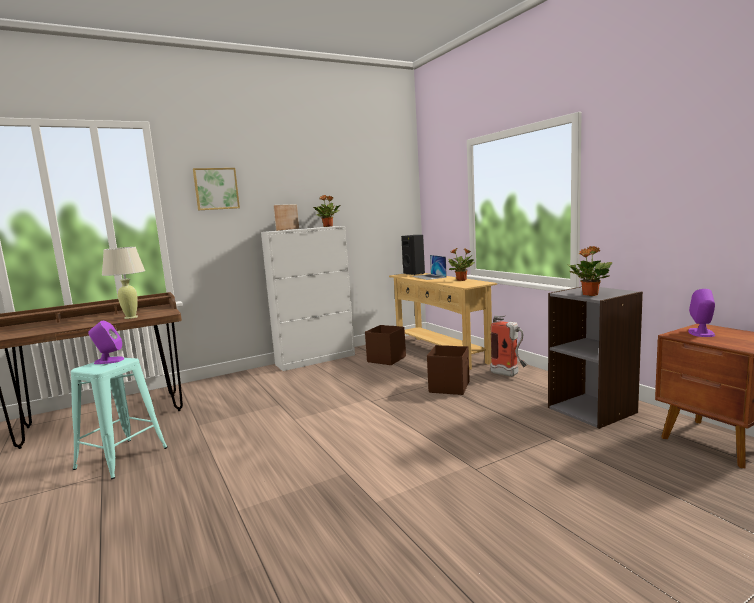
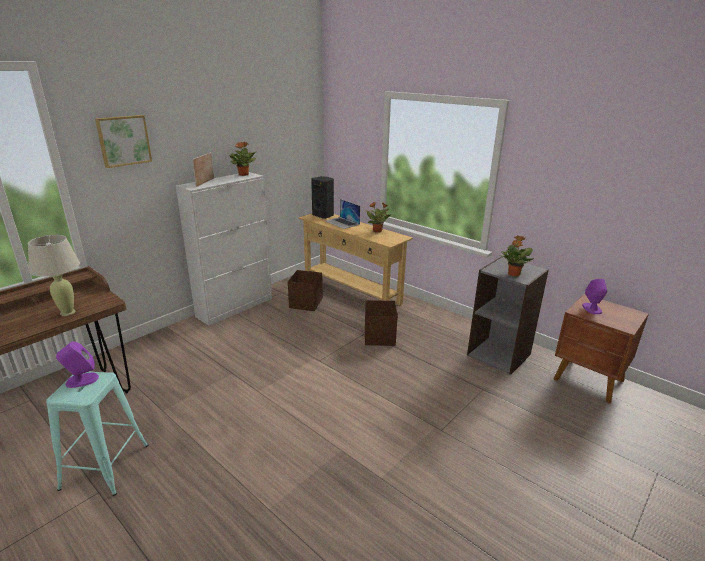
camera: 20 degrees left, 15 degrees up
(509, 374) = (422, 317): fire extinguisher -> none

